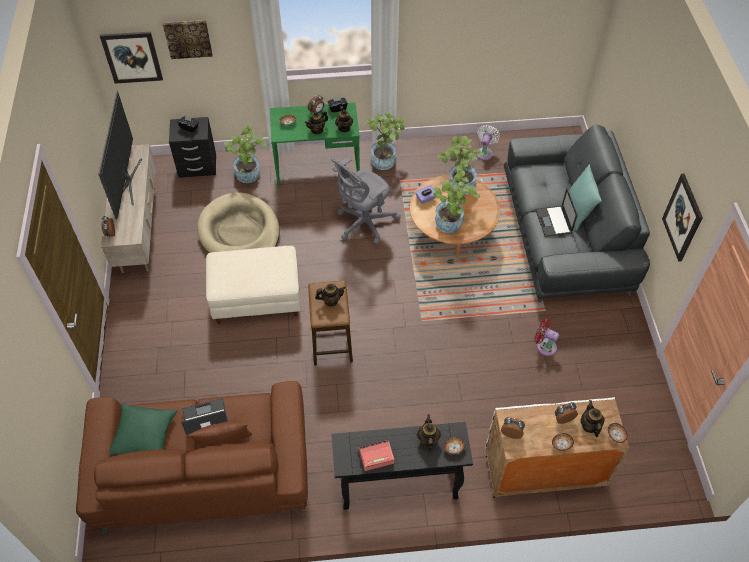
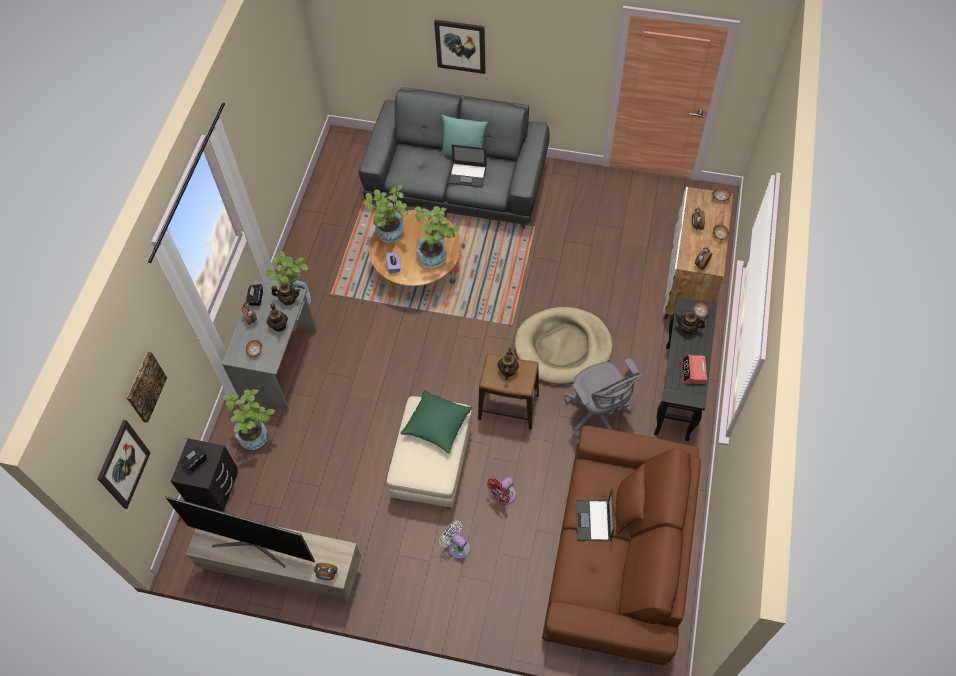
camera: 70 degrees left, 5 degrees up
(144, 436) = (598, 583): green pillow -> green pillow (437, 425)
(239, 232) = (335, 463): beige dog bed -> beige dog bed (563, 347)
(318, 170) = (280, 365): green desk -> grey desk
(363, 224) = (374, 341): grey office chair -> grey office chair (598, 415)
(484, 152) = (328, 210): white fan -> white fan (457, 546)
(544, 346) = (571, 240): red fan -> red fan (503, 496)
(589, 426) = (708, 211): teapot -> none
(682, 218) = (562, 64): picture -> picture (460, 46)

